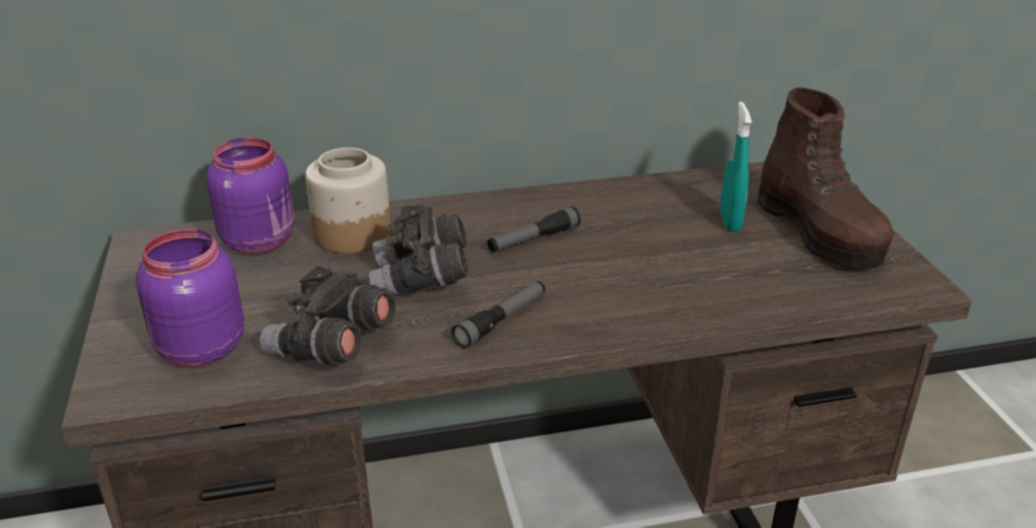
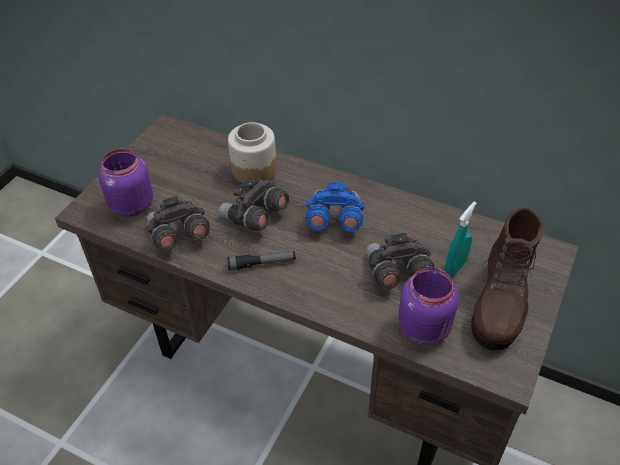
camera: 40 degrees right, 15 degrees up
(260, 241) = (211, 153): purple jar -> purple jar (425, 328)
(533, 239) = (334, 220): flashlight -> blue binoculars
(677, 254) = (396, 273): none -> grey binoculars

